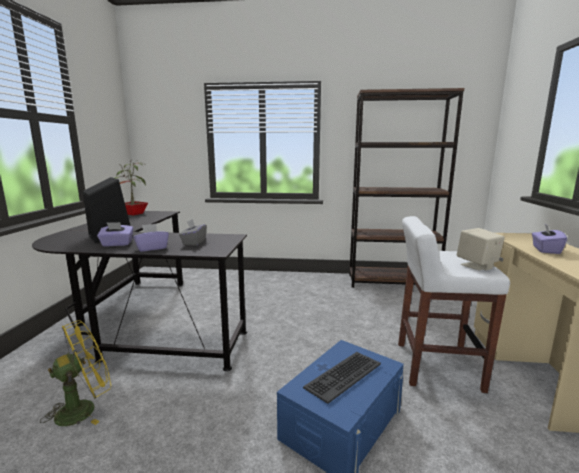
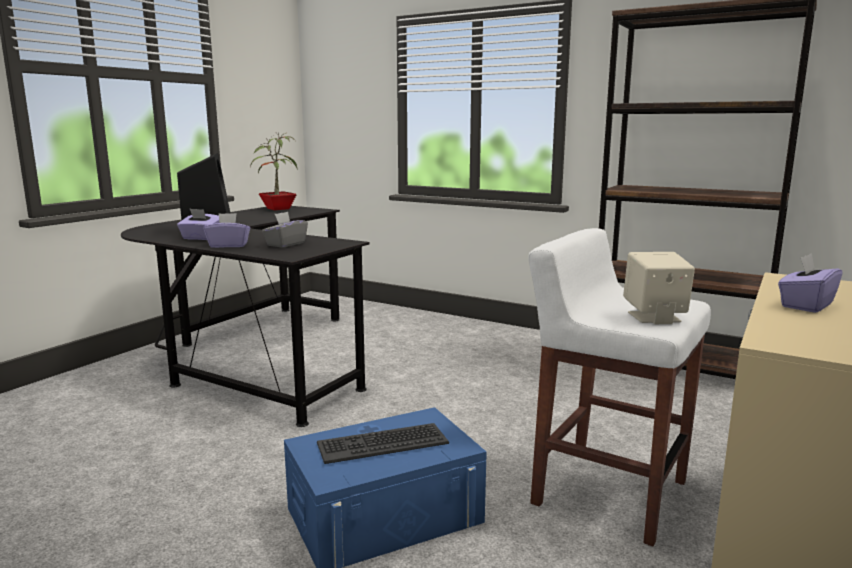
camera: 25 degrees right, 0 degrees up
(84, 408) = (125, 426): yellow fan -> none

